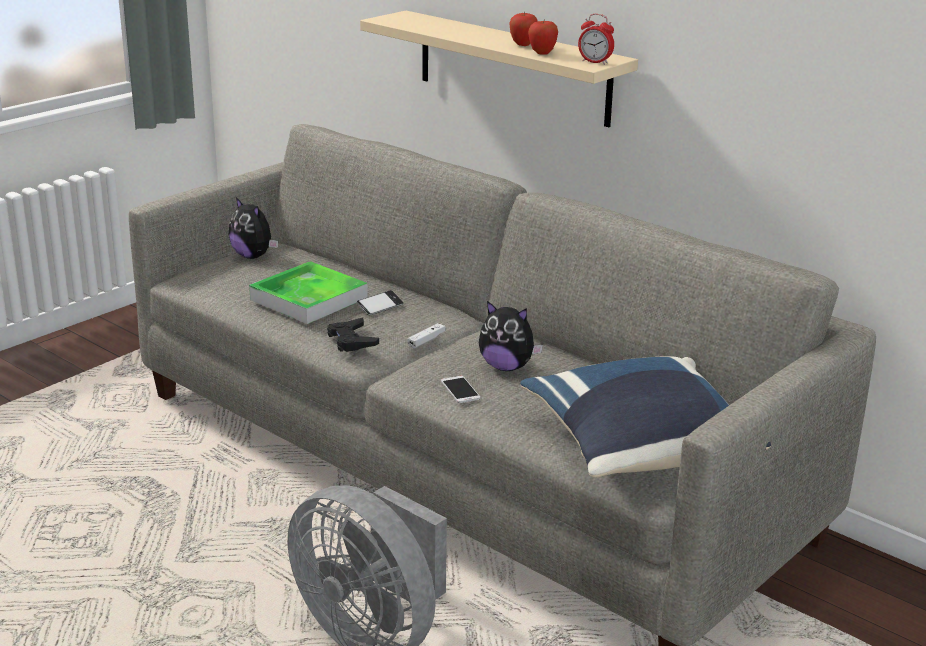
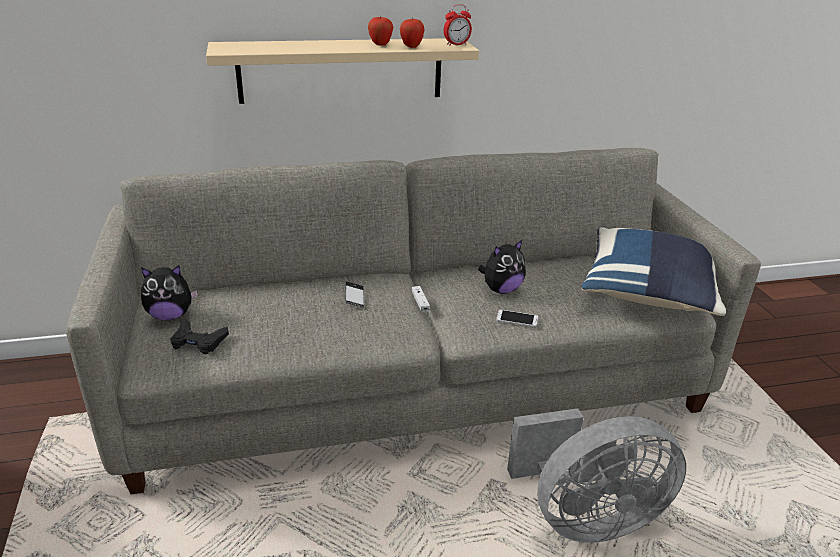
camera: 55 degrees left, 5 degrees up
(309, 299) = (300, 320): tray -> none
(351, 340) = (393, 330): black game controller -> black game controller (198, 341)

